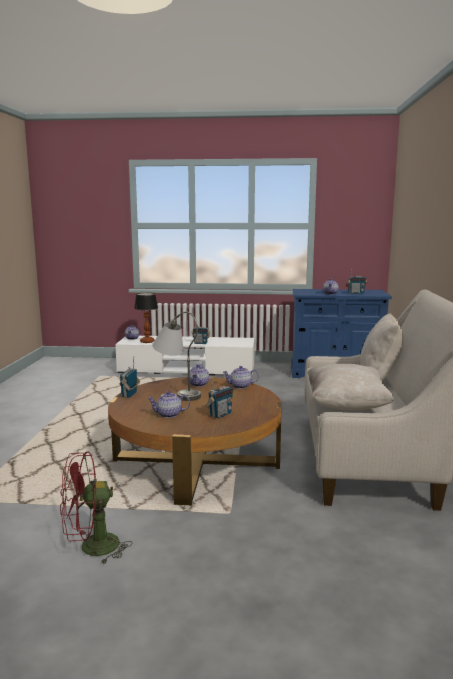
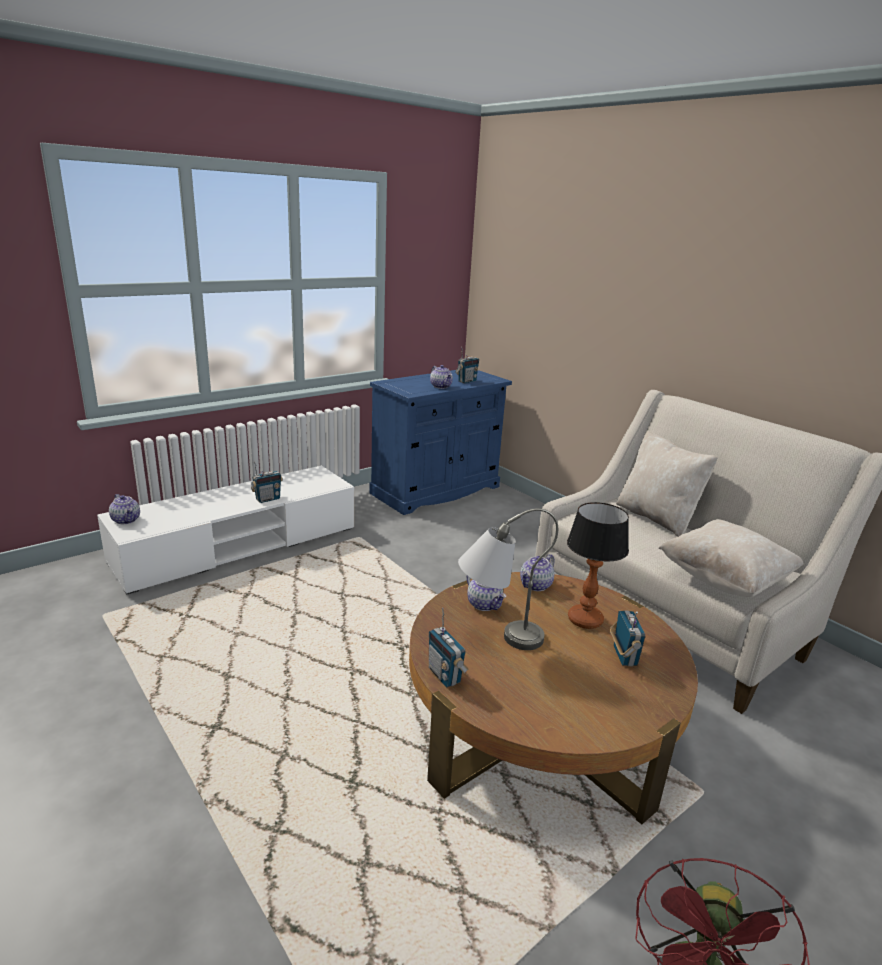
camera: 45 degrees left, 10 degrees up
(147, 341) = (169, 520): table lamp -> table lamp (584, 620)
(169, 415) = (577, 692): teapot -> none

